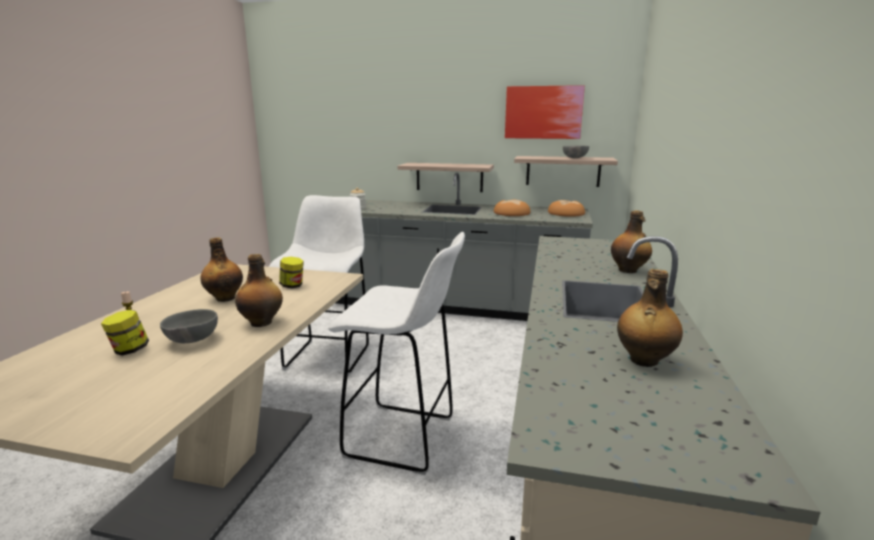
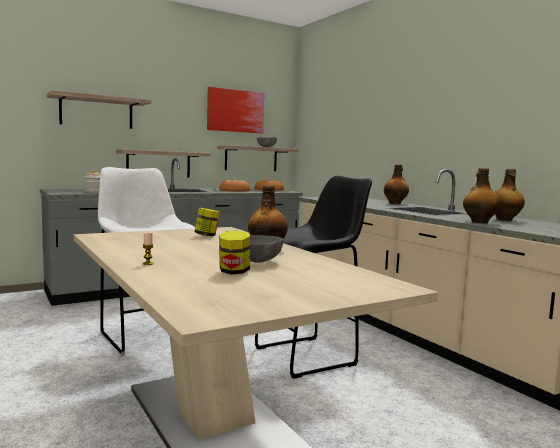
camera: 45 degrees left, 10 degrees down
(225, 298) = (181, 246): bottle -> bottle (479, 222)
(389, 126) = (96, 112): none -> shelf
(403, 438) = (308, 356): white stool -> black stool

